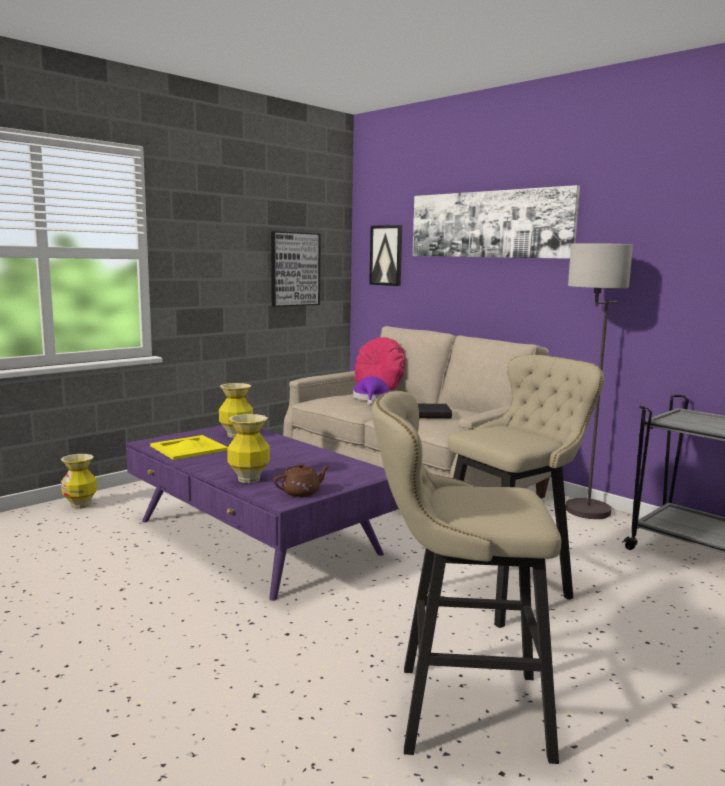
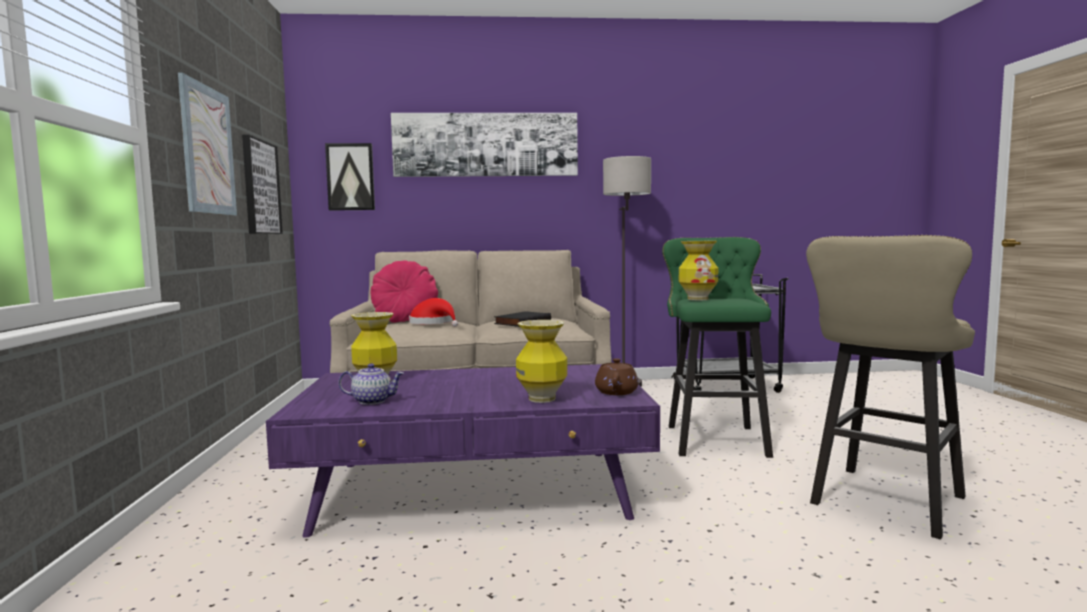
camera: 50 degrees left, 5 degrees down
(80, 505) = (145, 567): vase -> vase (698, 299)
(189, 448) = (373, 401): yellow tray -> teapot
(220, 250) = (208, 150): none -> picture
(371, 399) = (433, 323): purple hat -> red hat
(512, 587) = (714, 436): beige stool -> green stool

